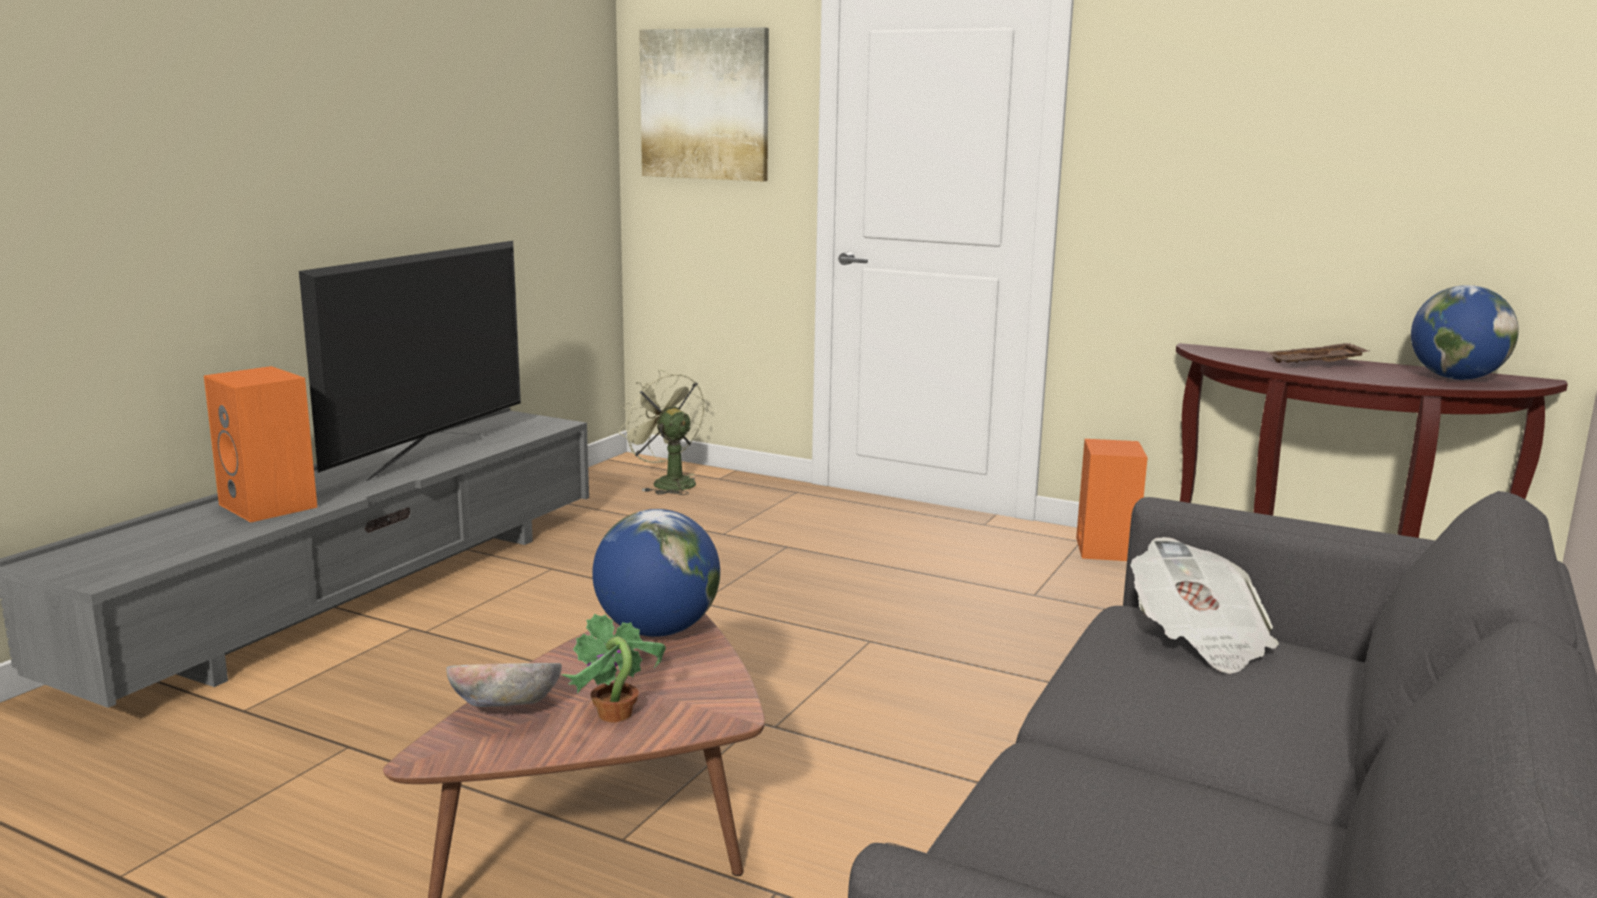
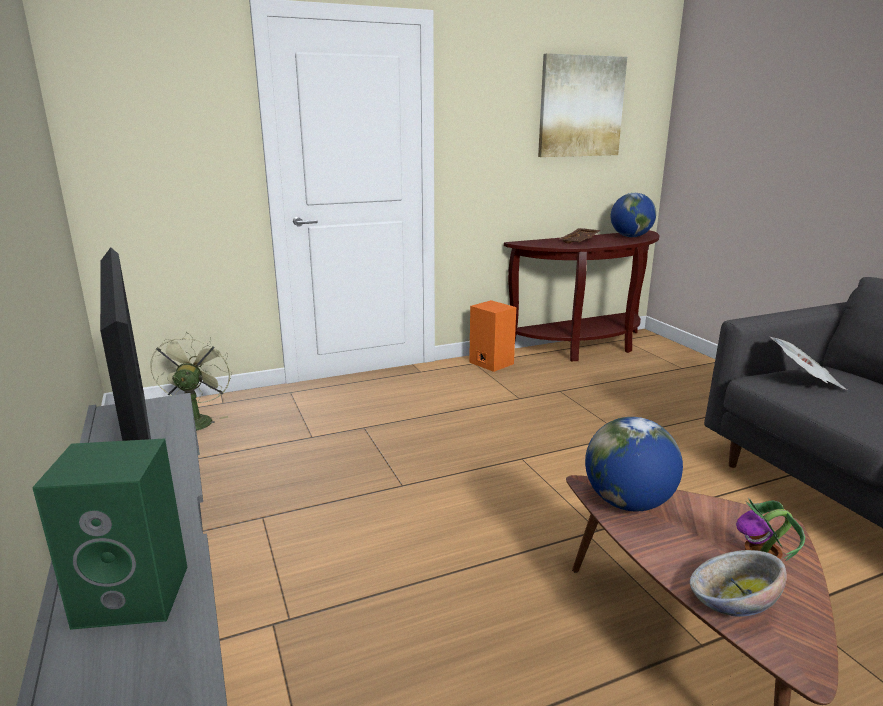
camera: 50 degrees left, 5 degrees up
(271, 506) = (136, 594): orange speaker -> green speaker
(666, 483) = (195, 420): green fan -> green fan turned 90 degrees clockwise
(705, 104) = (149, 109): picture -> picture (580, 107)

